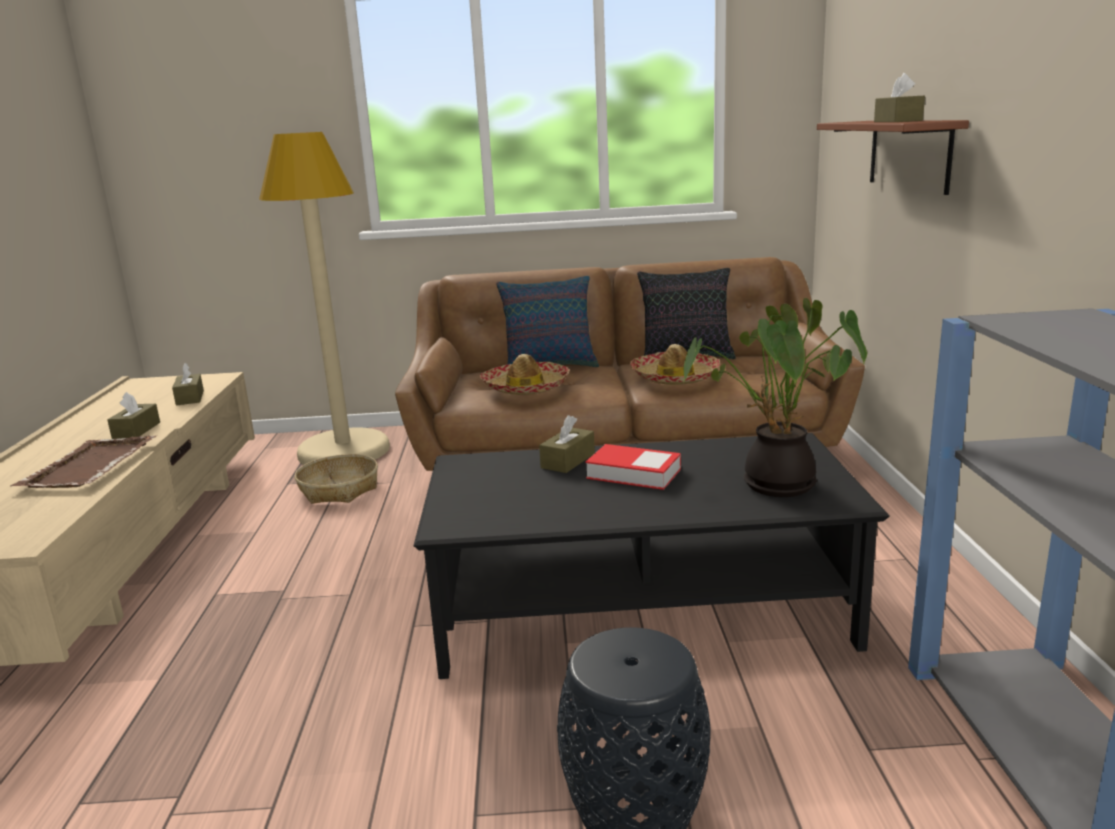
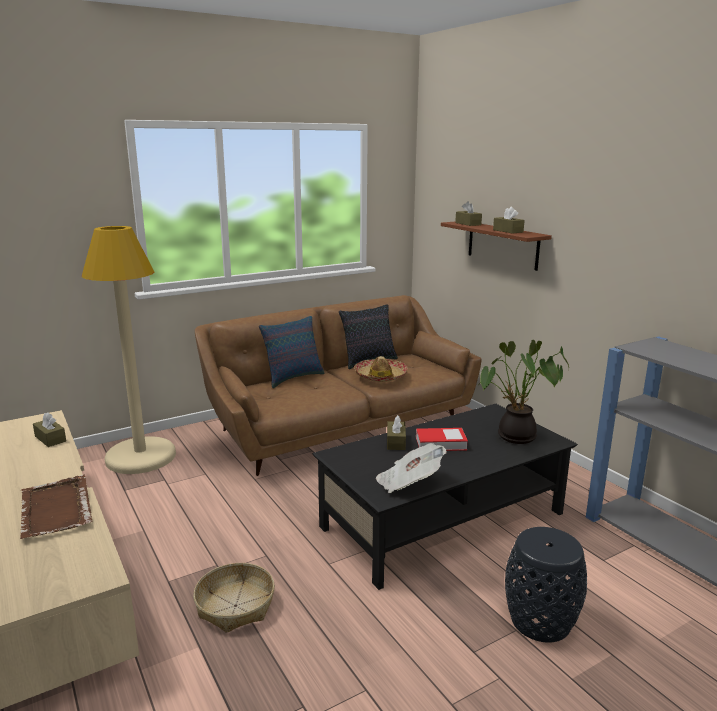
camera: 30 degrees left, 0 degrees up
(136, 430) = (47, 473): brown tissue box -> brown tissue box (468, 224)
(339, 489) = (172, 486): basket -> basket (235, 605)
(507, 517) = (409, 483): none -> newspaper
(526, 388) = (299, 395): hat -> none

